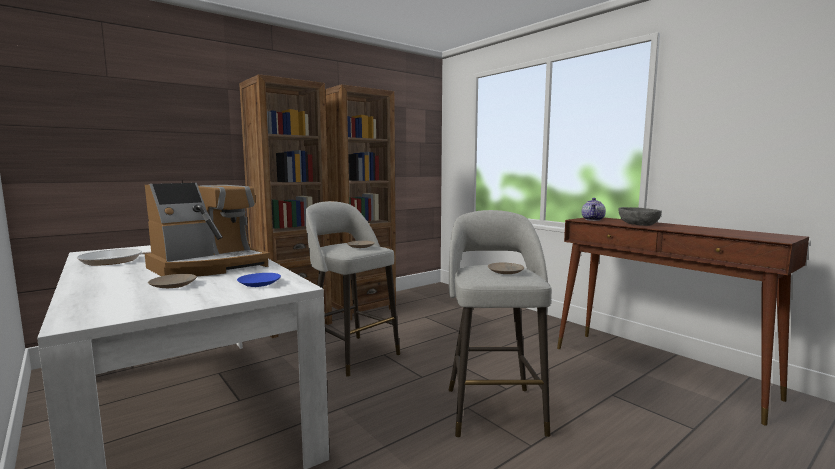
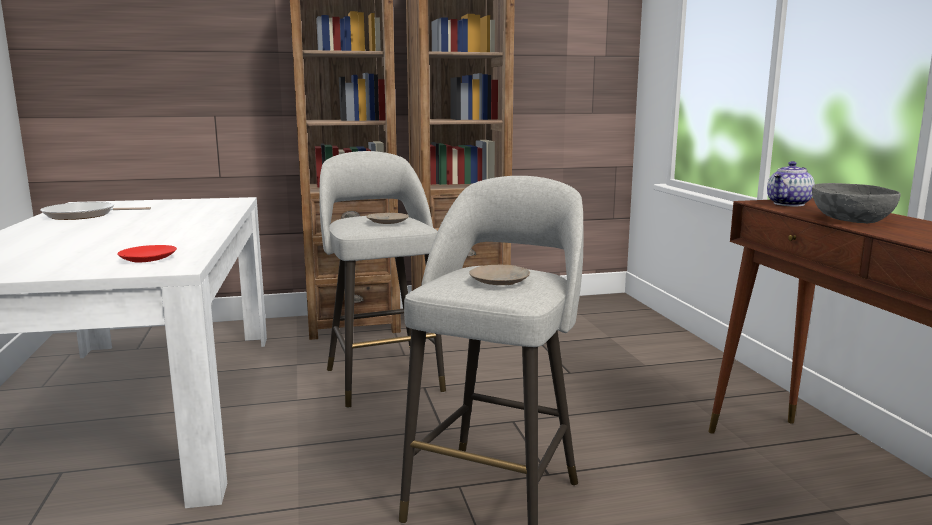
camera: 25 degrees right, 5 degrees up
(174, 285) = (68, 250): beige plate -> none
(209, 266) = (150, 232): coffee machine -> none
(259, 284) = (148, 259): blue plate -> red plate

